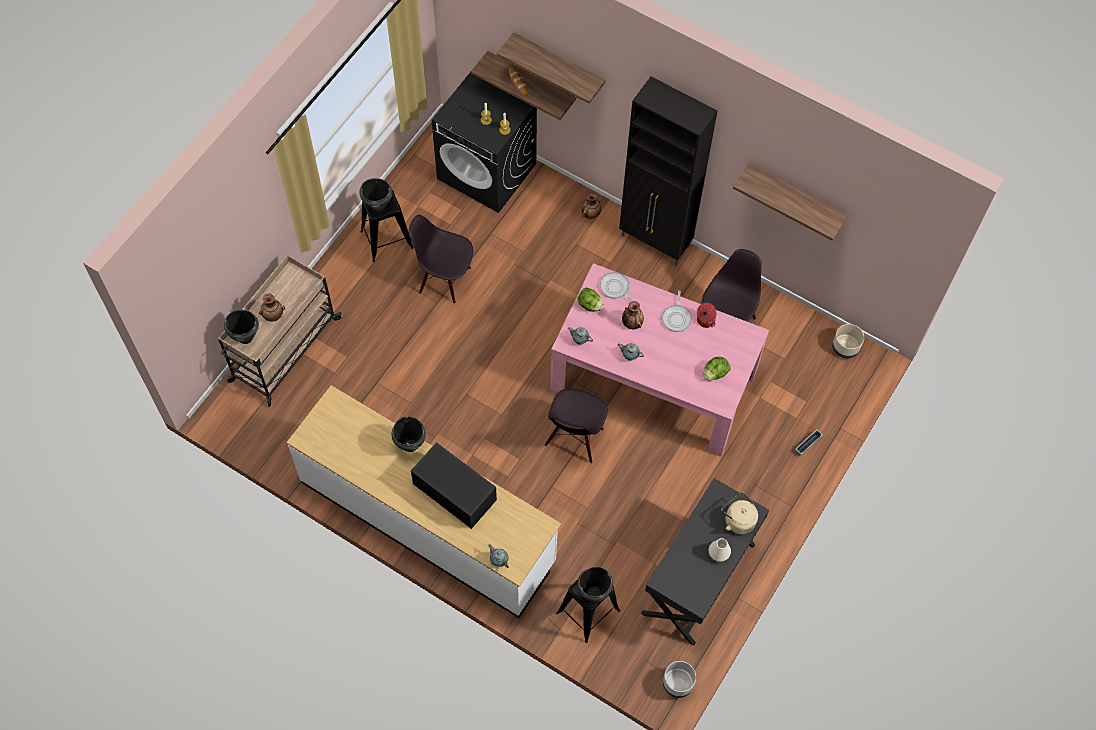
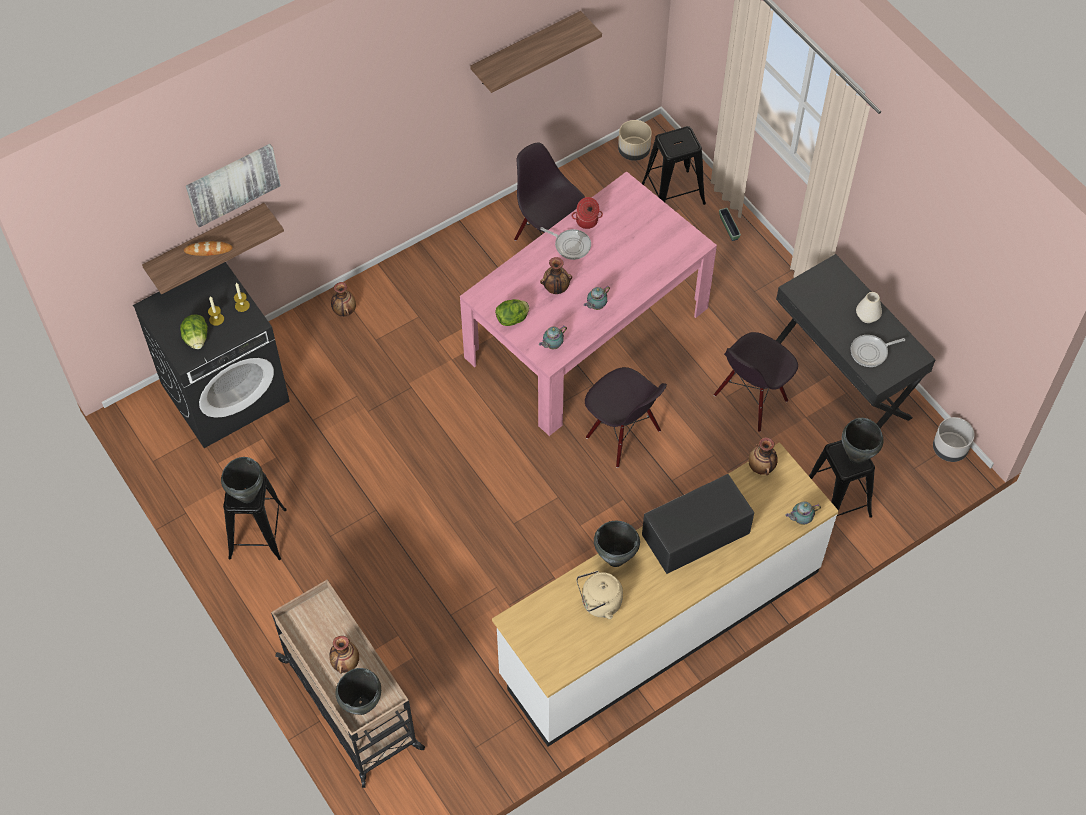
camera: 65 degrees left, 5 degrees down
(445, 279) = (349, 490): black chair -> black chair (751, 399)
(532, 517) = (761, 467): none -> vase
(559, 64) = (232, 183): shelf -> picture
(615, 288) = (504, 286): frying pan -> frying pan (871, 352)
(655, 242) = (416, 263): black cabinet -> none
(715, 373) = (655, 238): lettuce -> lettuce (196, 339)
(738, 520) = (836, 285): beige kettle -> beige kettle (599, 603)
(818, 392) = (673, 194): none -> black stool

